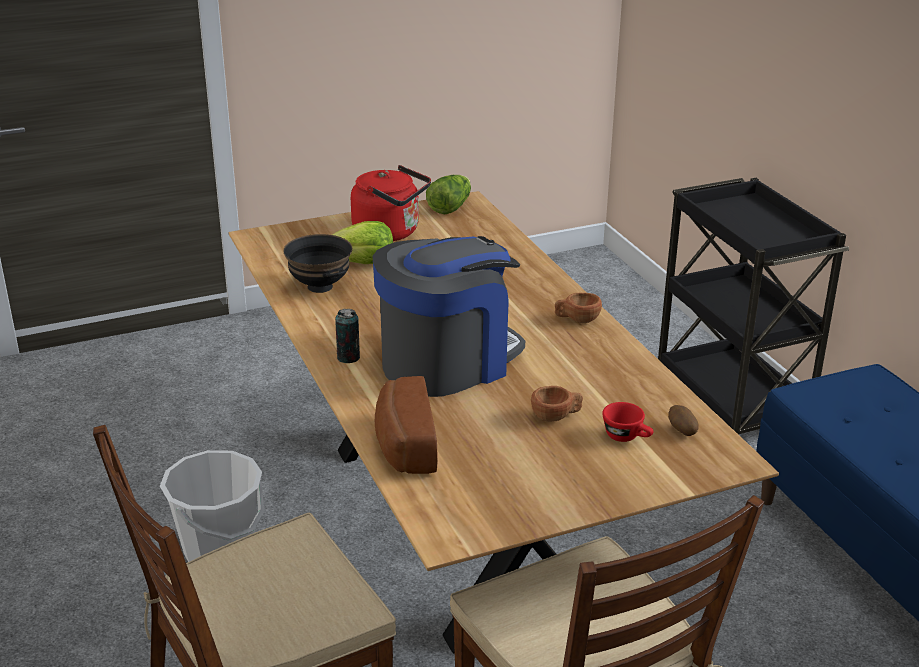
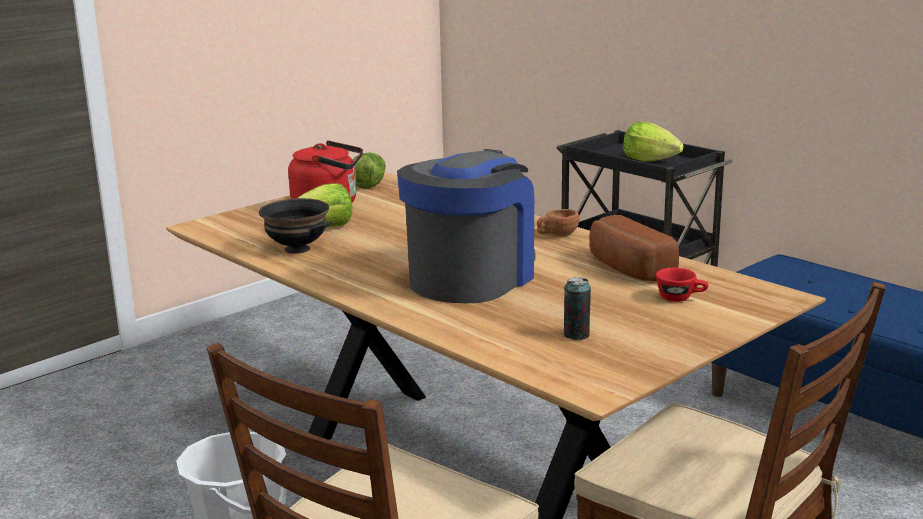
camera: 20 degrees left, 10 degrees down
(348, 358) = (374, 290): can -> can (576, 335)
(403, 445) = (489, 338): bread -> bread (626, 269)
(556, 417) = (606, 296): brown cup -> none
(682, 431) = (721, 286): potato -> none
(763, 227) = (649, 160): none -> lettuce

